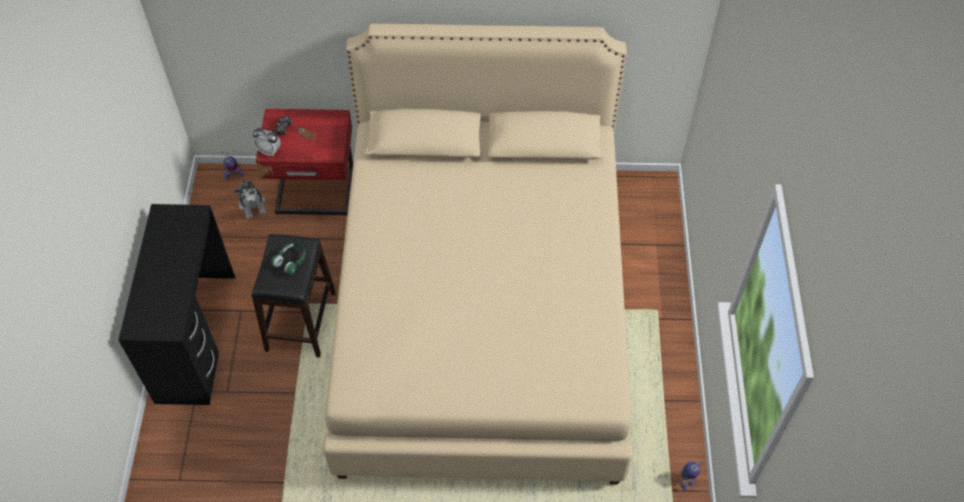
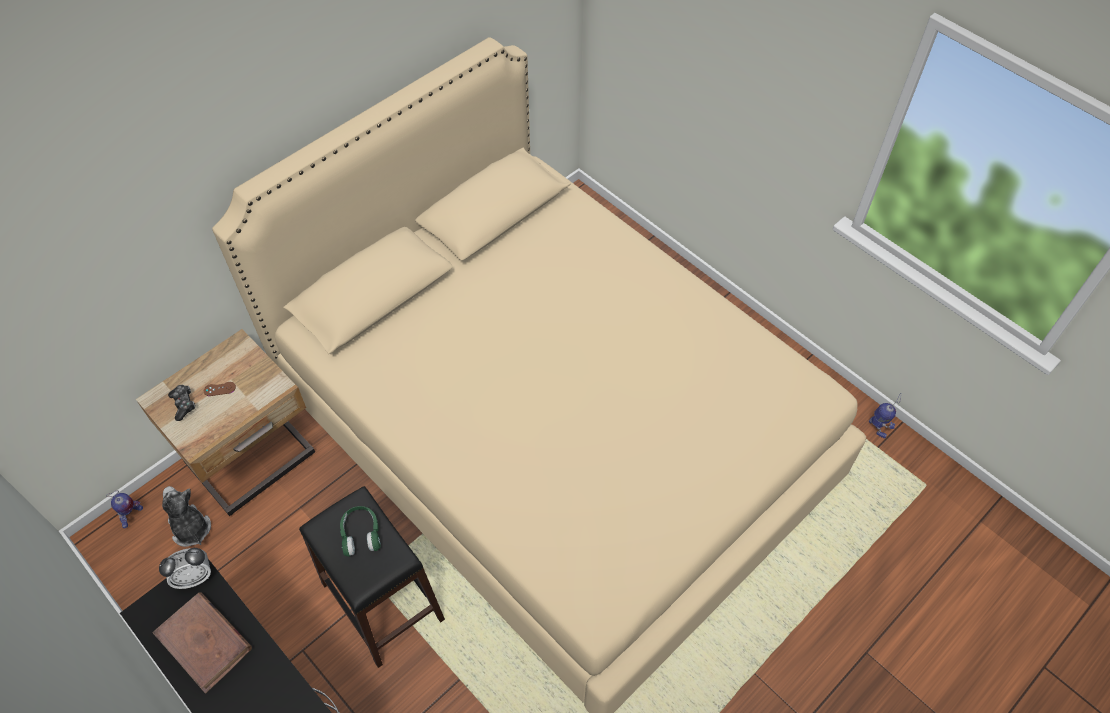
camera: 45 degrees left, 0 degrees up
(169, 248) = (205, 643): none -> brown book
(252, 205) = (190, 528): plush toy -> plush toy turned 150 degrees counterclockwise
(269, 151) = (195, 440): alarm clock -> alarm clock (194, 577)
(316, 194) = (254, 460): red nightstand -> beige nightstand

